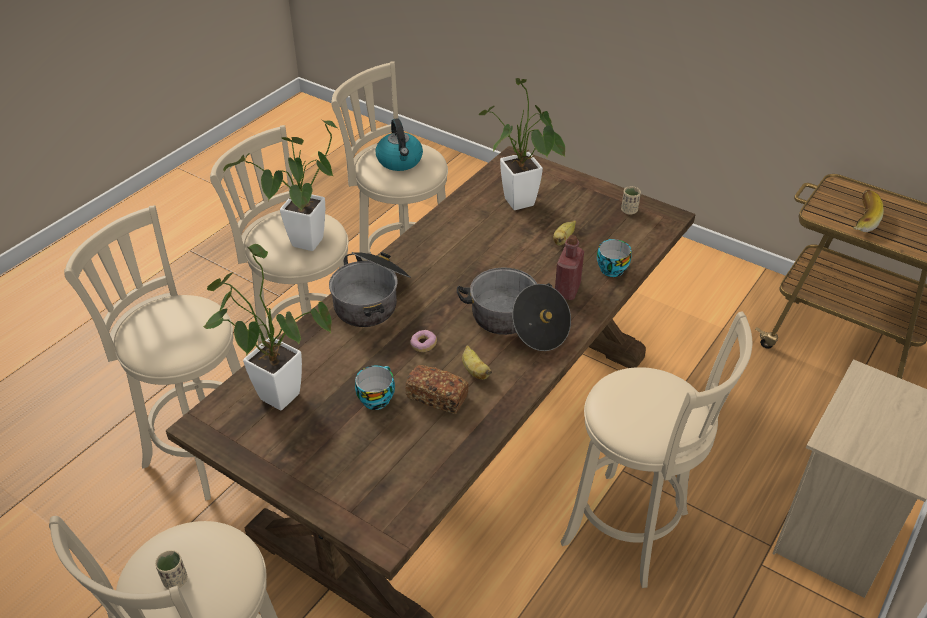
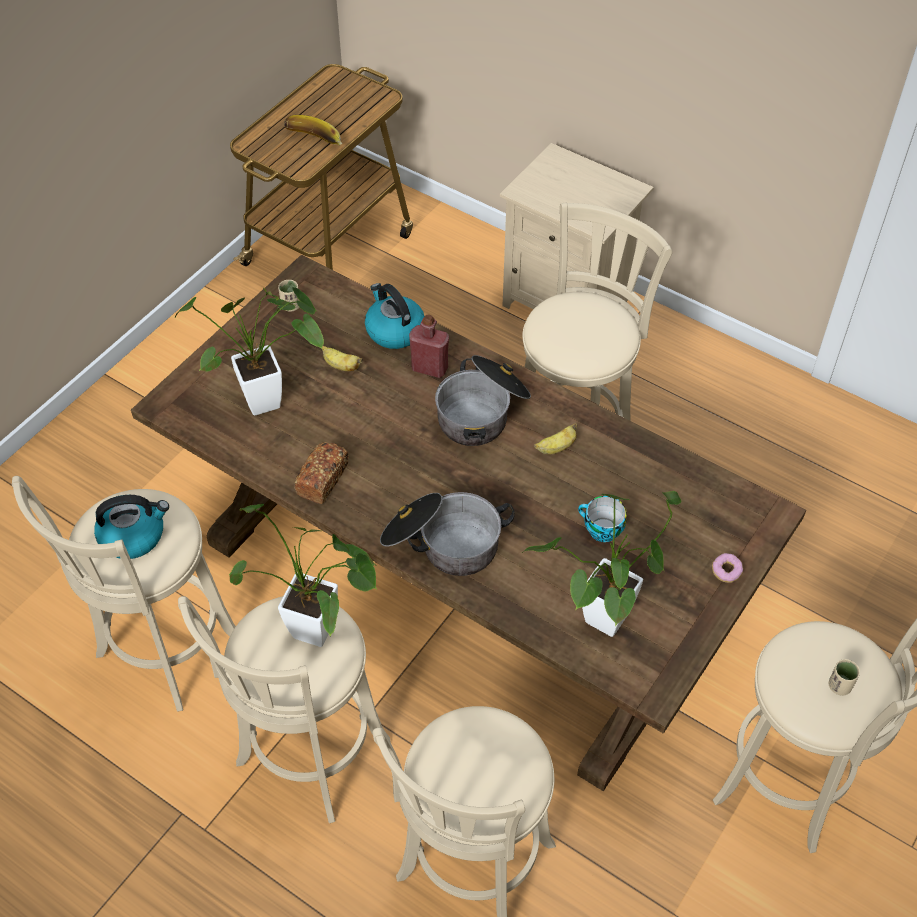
camera: 90 degrees left, 10 degrees up
(423, 345) = (519, 492): donut -> donut (726, 572)
(437, 397) = (595, 478): bread -> bread (322, 480)
(610, 268) = (394, 330): cup -> kettle

